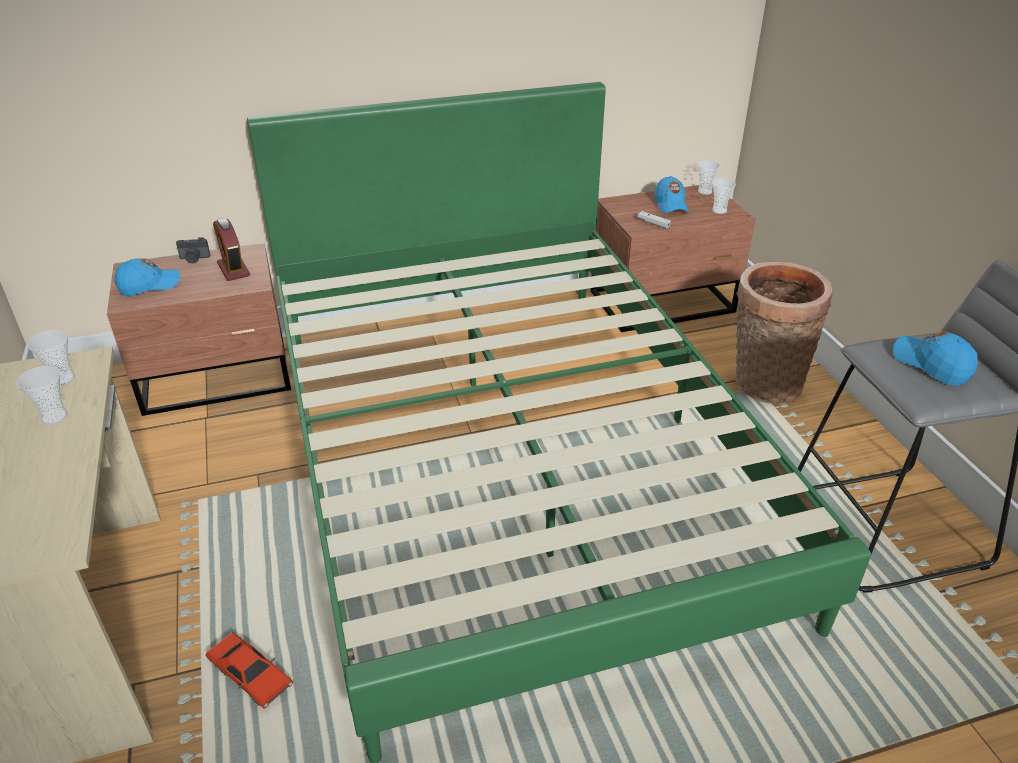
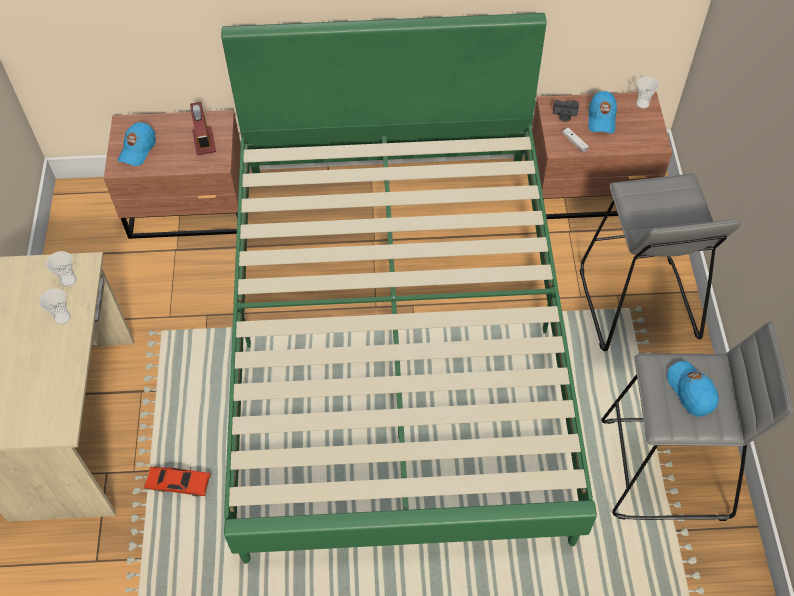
camera: 15 degrees right, 20 degrees up
(149, 285) = (137, 150): blue cap -> blue cap turned 120 degrees clockwise
(194, 259) = (175, 121): camera -> camera (564, 116)
(250, 676) = (179, 484): red toy car -> red toy car turned 45 degrees counterclockwise
(719, 211) = (643, 135): cup -> none
(763, 384) = (636, 304): basket -> grey stool

